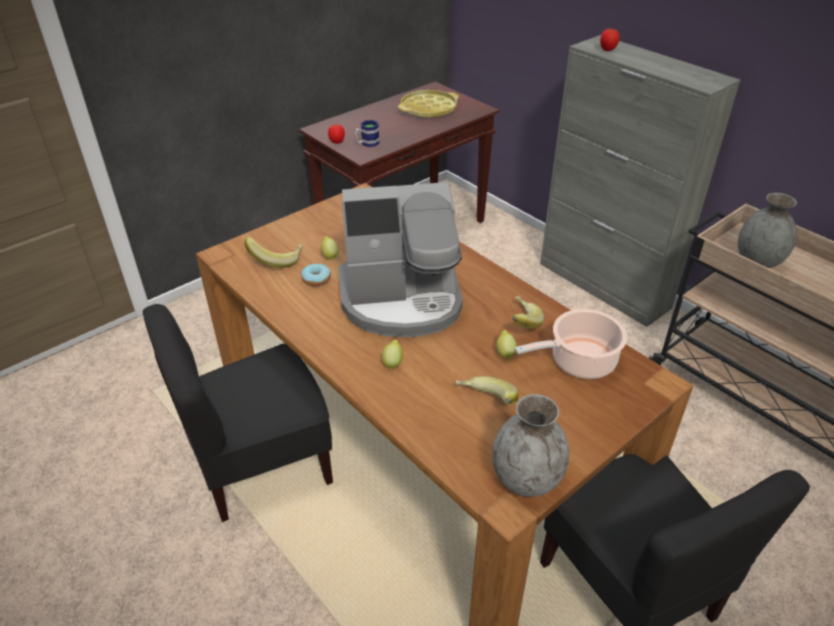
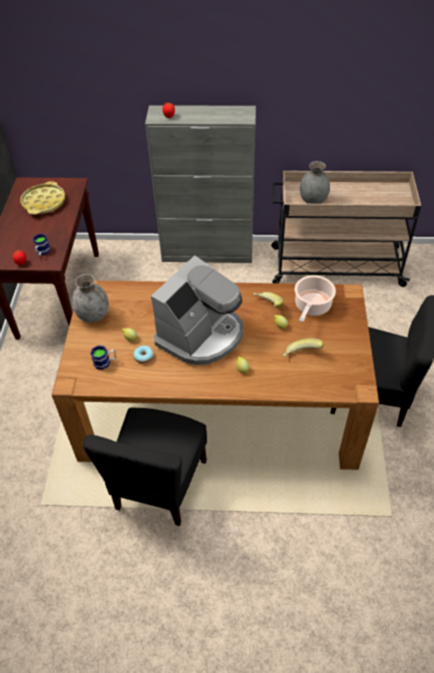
camera: 45 degrees left, 10 degrees up
(277, 260) = (105, 362): banana -> mug
(527, 478) = (355, 373): grey vase -> grey vase (93, 315)

